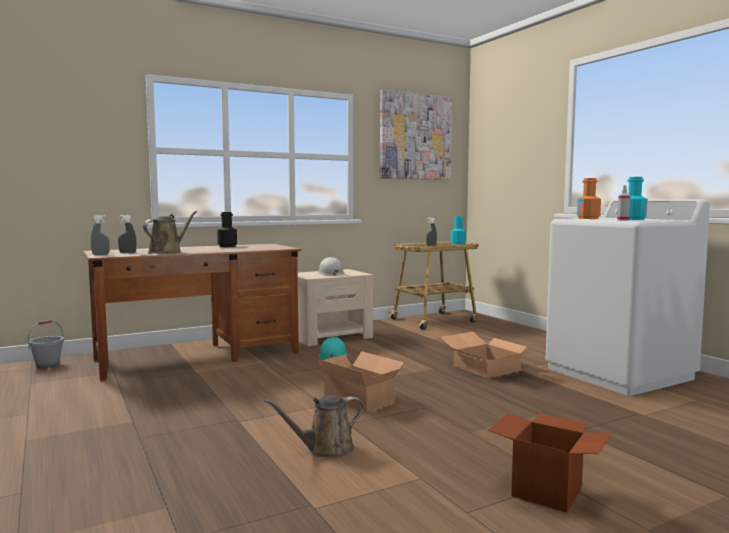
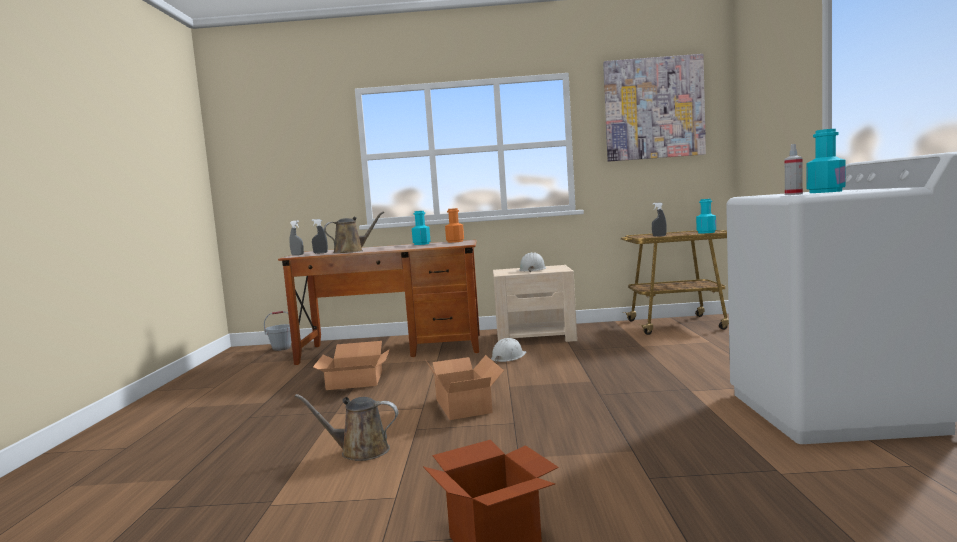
camera: 30 degrees right, 0 degrees up
(227, 246) = (421, 244): black bottle -> turquoise bottle
(333, 355) = (508, 357): turquoise hard hat -> white hard hat
(485, 368) = (652, 386): cardboard box -> cardboard box (354, 380)
(588, 218) = (775, 194): orange bottle -> orange bottle (455, 241)

